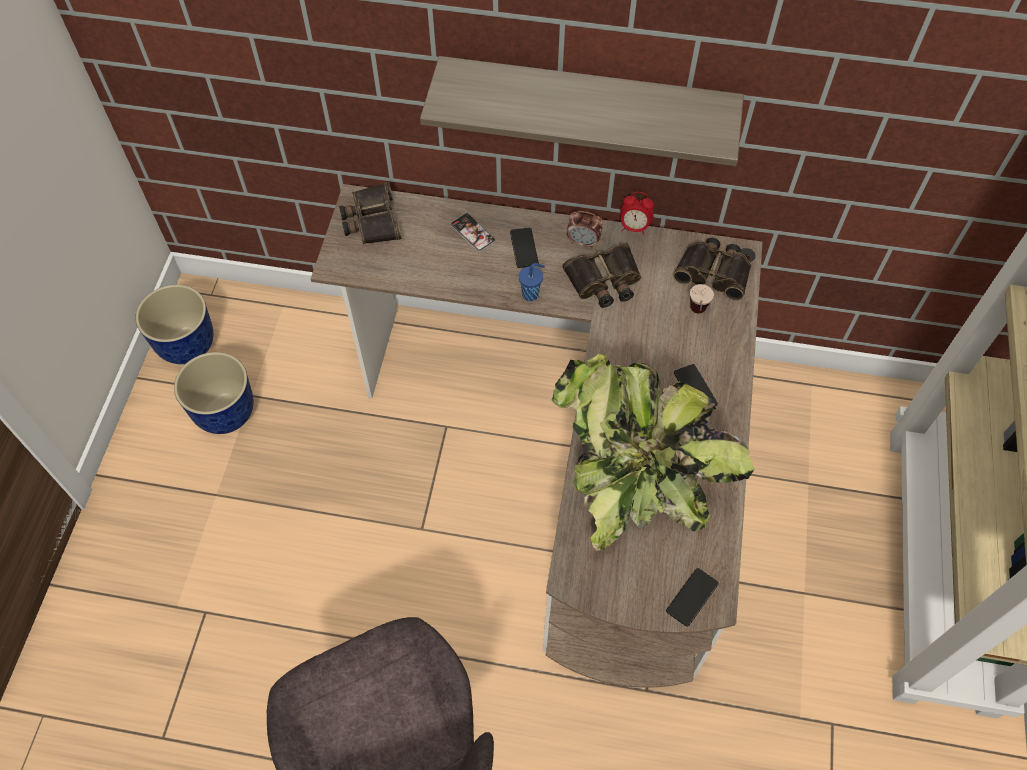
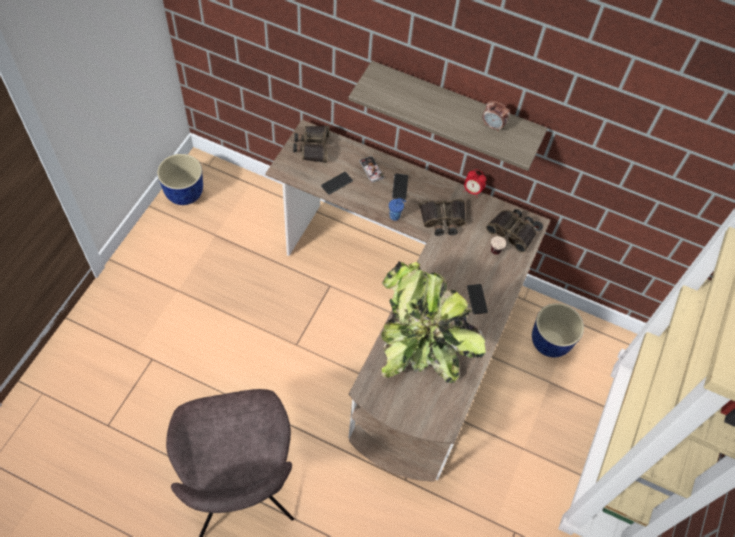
camera: 10 degrees right, 0 degrees up
(225, 414) = (196, 242): planter -> planter (549, 343)
(583, 242) = (437, 192): alarm clock -> alarm clock (492, 126)
(692, 597) = (433, 420): phone -> phone (337, 183)

